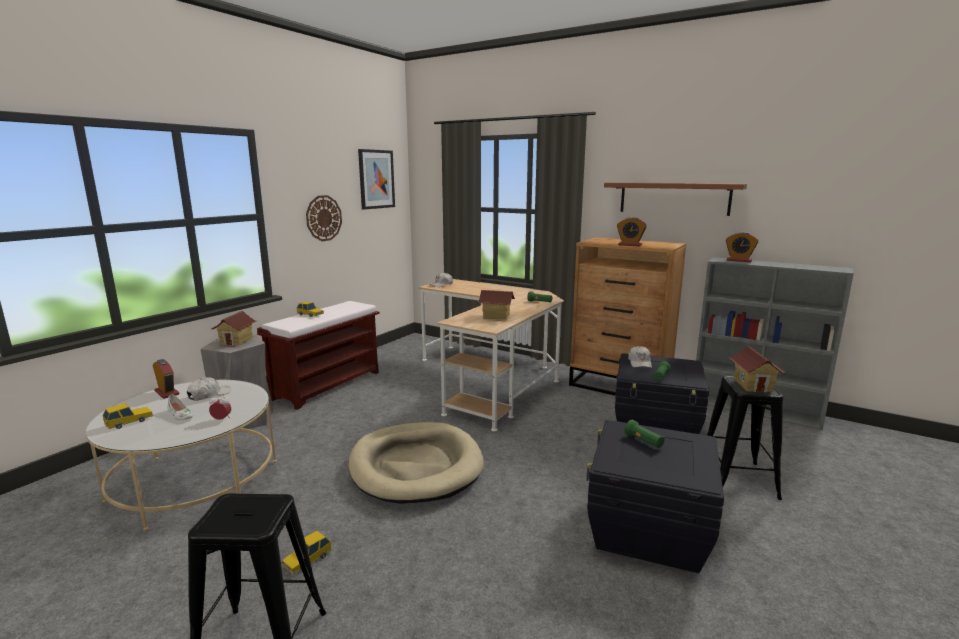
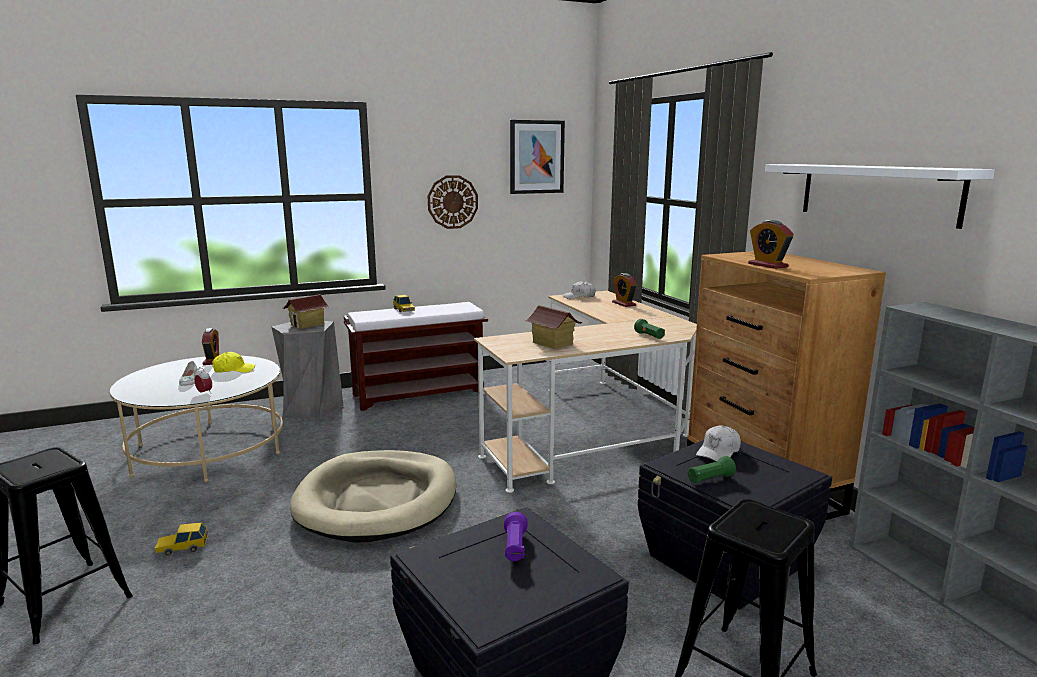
camera: 35 degrees right, 0 degrees up
(129, 421) = (154, 377): toy car -> none
(209, 395) = (234, 370): white cap -> yellow cap
(644, 441) = (515, 547): green flashlight -> purple flashlight
(673, 198) = (877, 192): brown shelf -> white shelf
(739, 260) = (954, 313): alarm clock -> alarm clock (624, 304)
(753, 385) = (763, 526): toy house -> none

